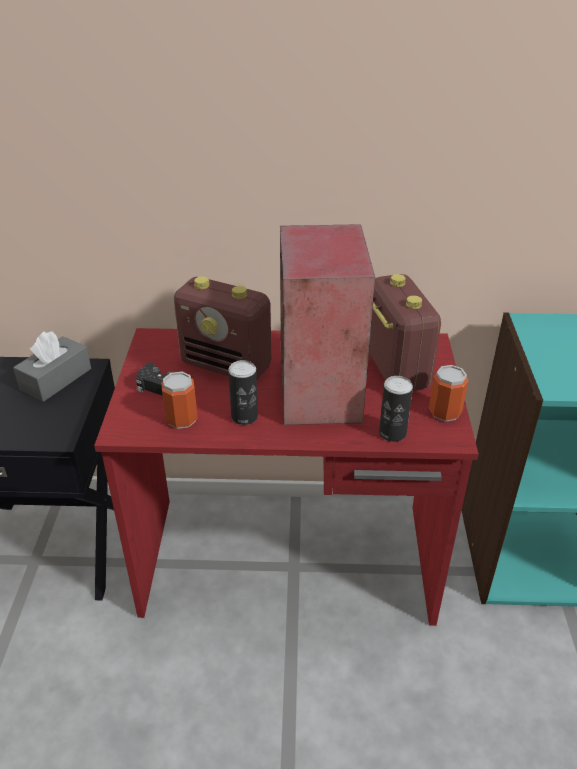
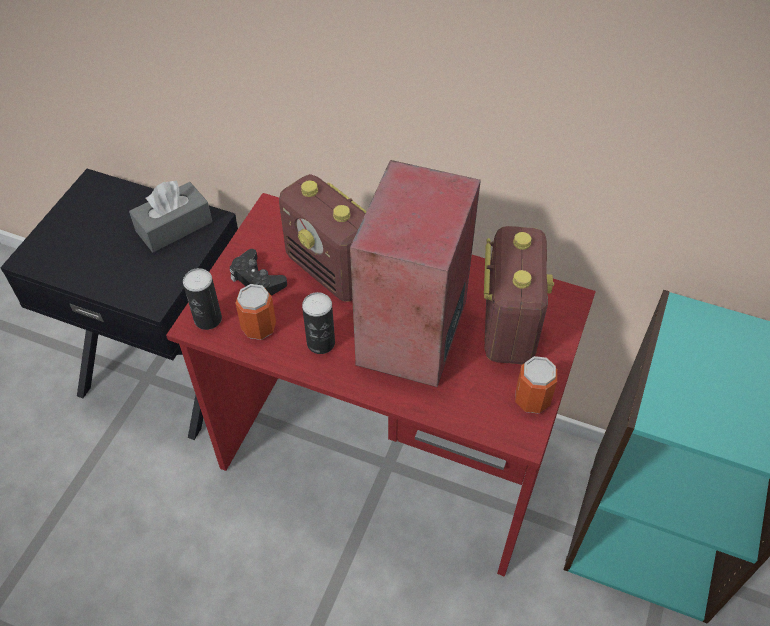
camera: 20 degrees right, 15 degrees up
(392, 433) = (461, 410): can -> can (208, 319)

